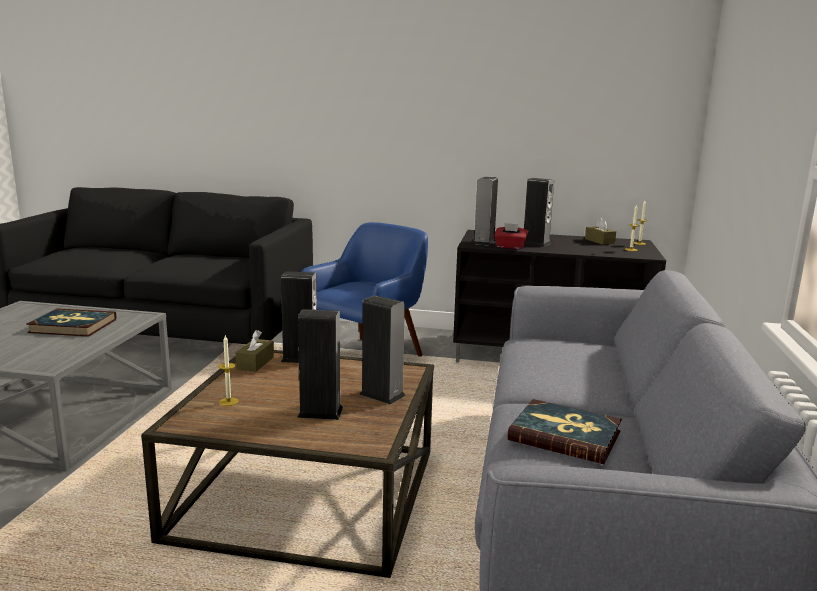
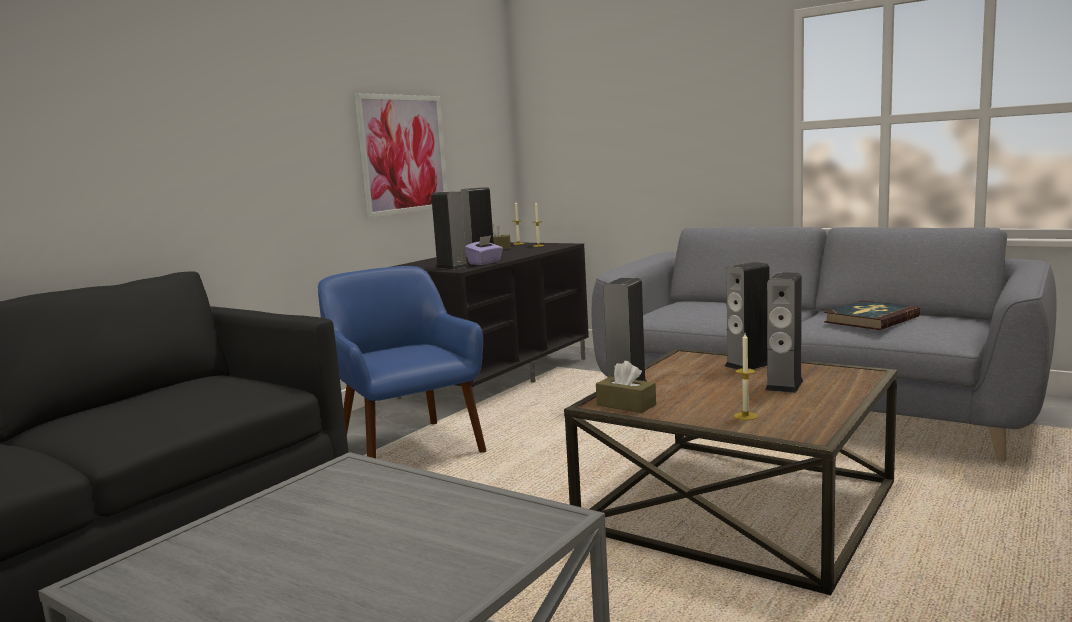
camera: 65 degrees left, 5 degrees down
(73, 326) = (336, 517): book -> none
(510, 247) = (485, 263): red tissue box -> purple tissue box
(522, 139) = (403, 154): none -> picture

